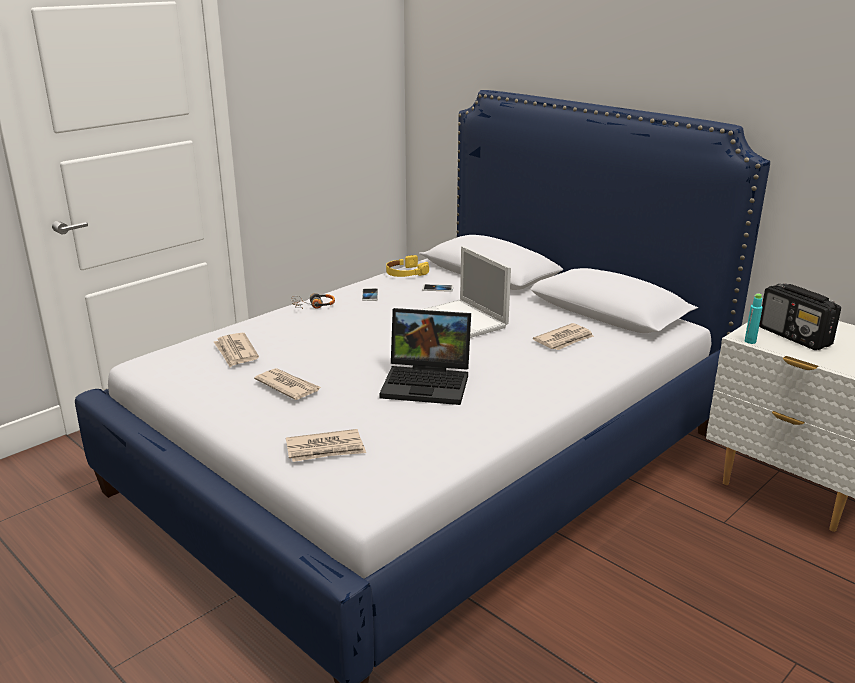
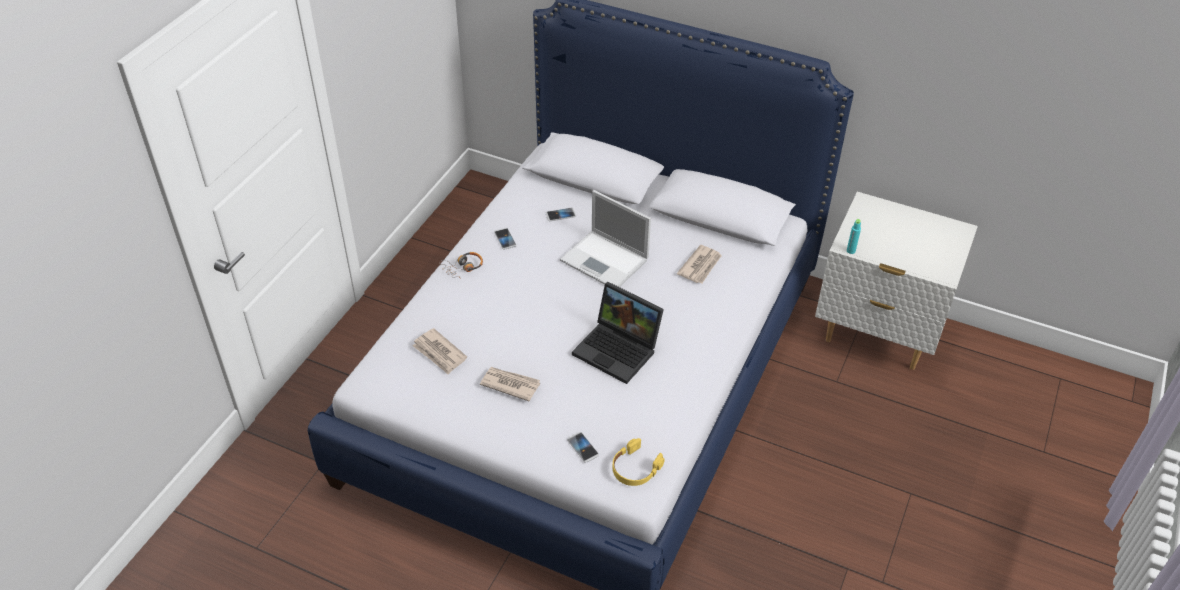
camera: 20 degrees left, 20 degrees up
(326, 449) = (583, 447): newspaper -> phone
(405, 273) = (518, 195): yellow headphones -> yellow headphones (635, 468)
(429, 382) = (619, 350): laptop -> laptop turned 45 degrees clockwise
(794, 337) = (881, 236): radio -> none

